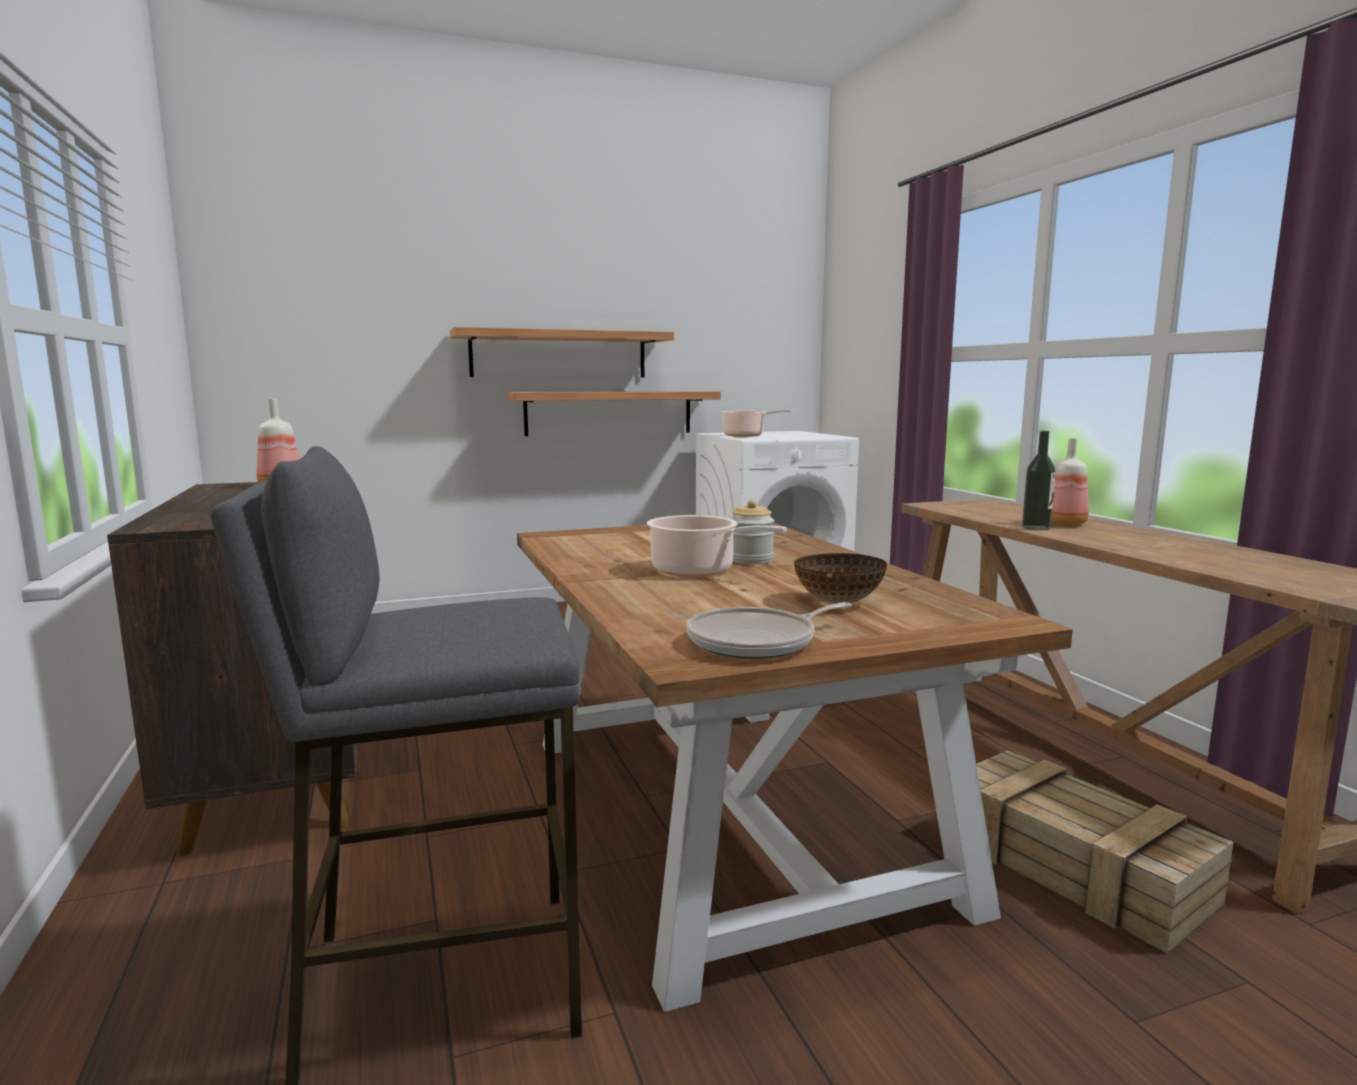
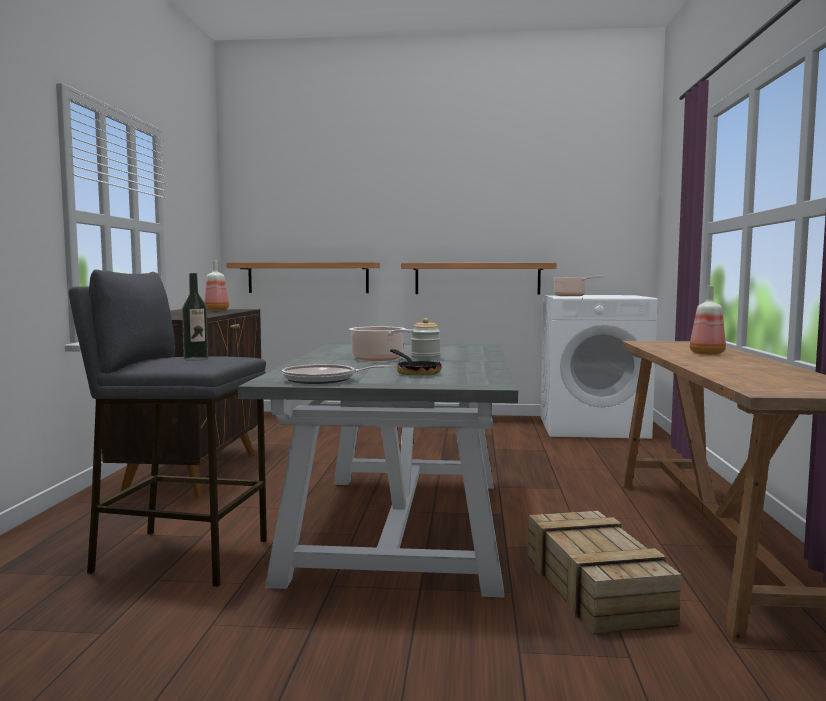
camera: 25 degrees right, 5 degrees down
(559, 354) = (442, 237): shelf -> shelf (308, 278)
(729, 816) = (401, 526): brown dining table -> grey dining table
(837, 602) = (416, 373): bowl -> frying pan
(1036, 528) = (673, 354): bottle -> bottle (196, 359)

